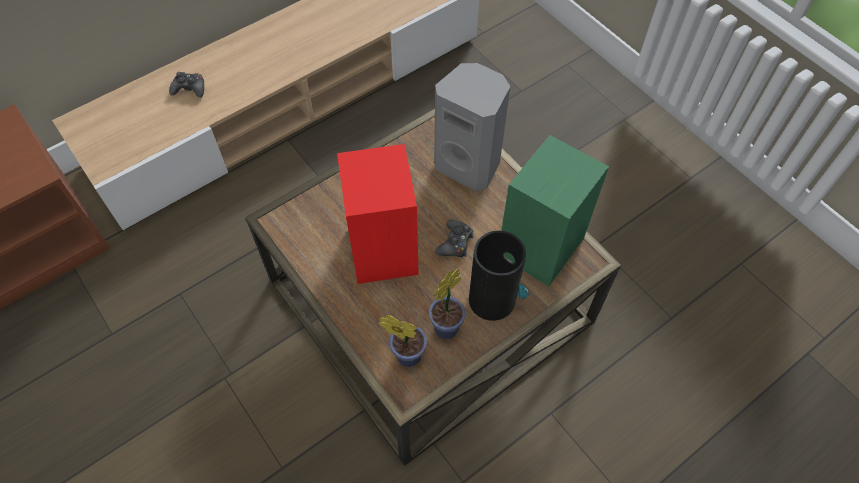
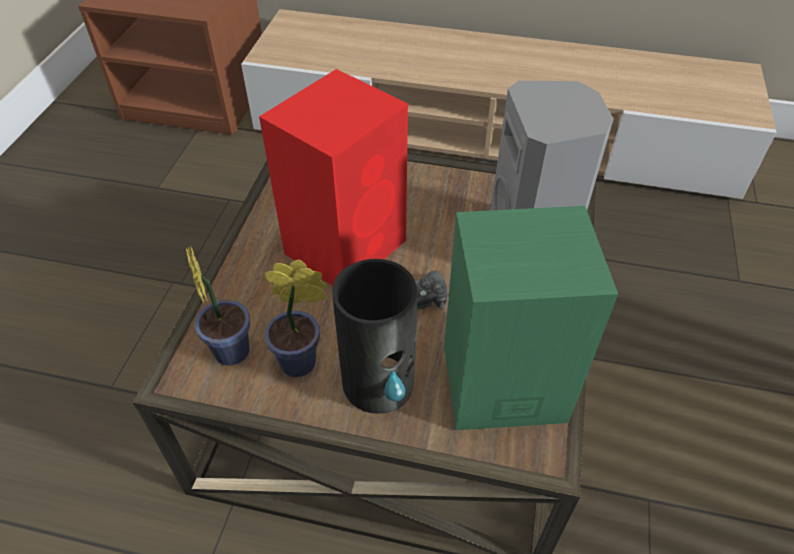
camera: 50 degrees right, 10 degrees down
(189, 89) = (393, 46): black game controller -> none

